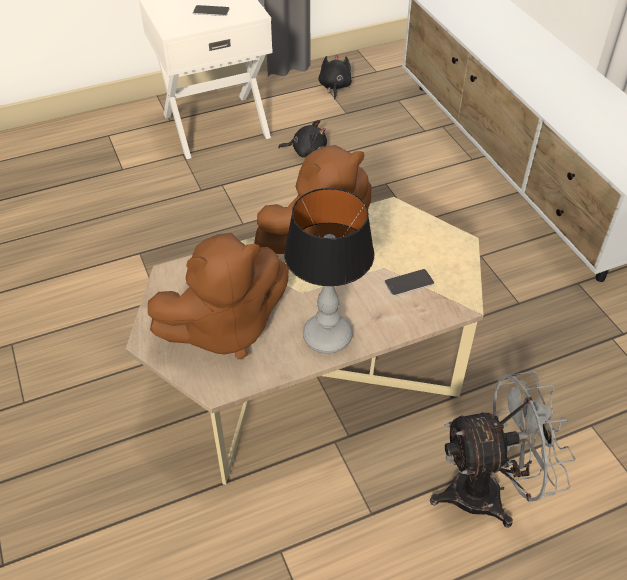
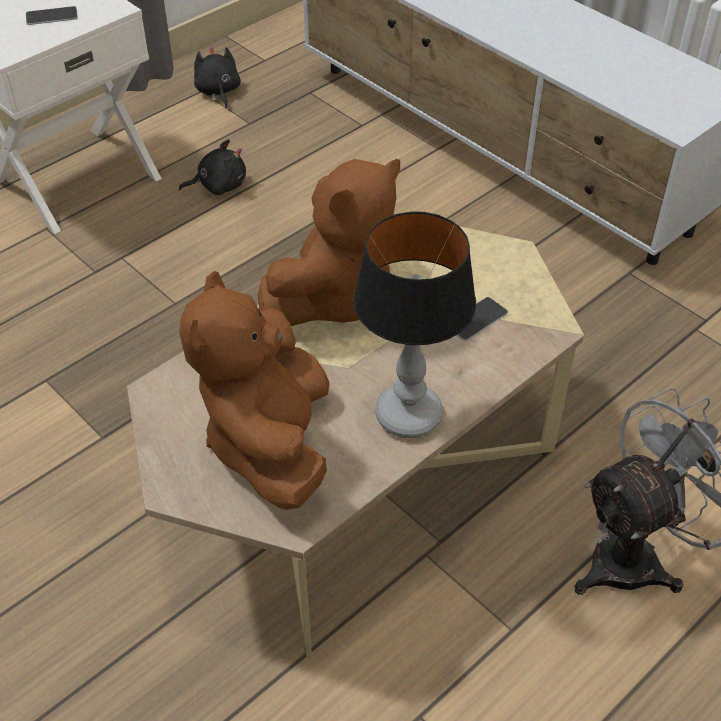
camera: 20 degrees left, 0 degrees up
(225, 329) = (270, 443): brown plush toy -> brown plush toy turned 135 degrees clockwise

